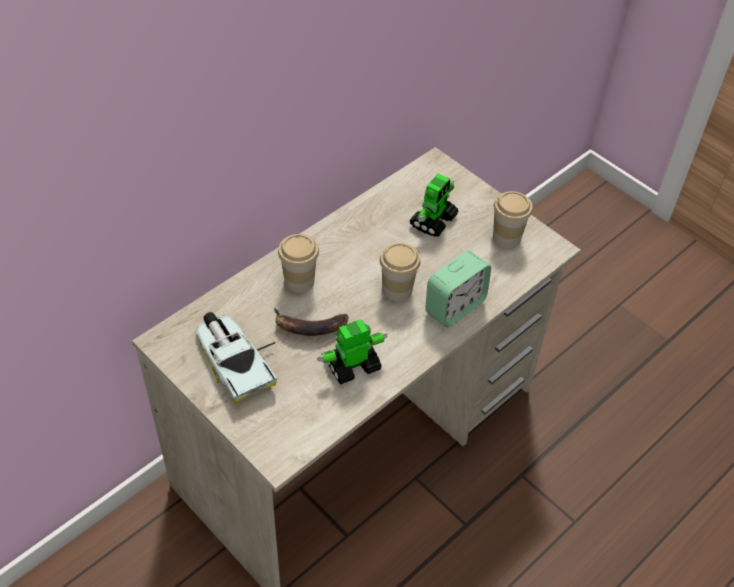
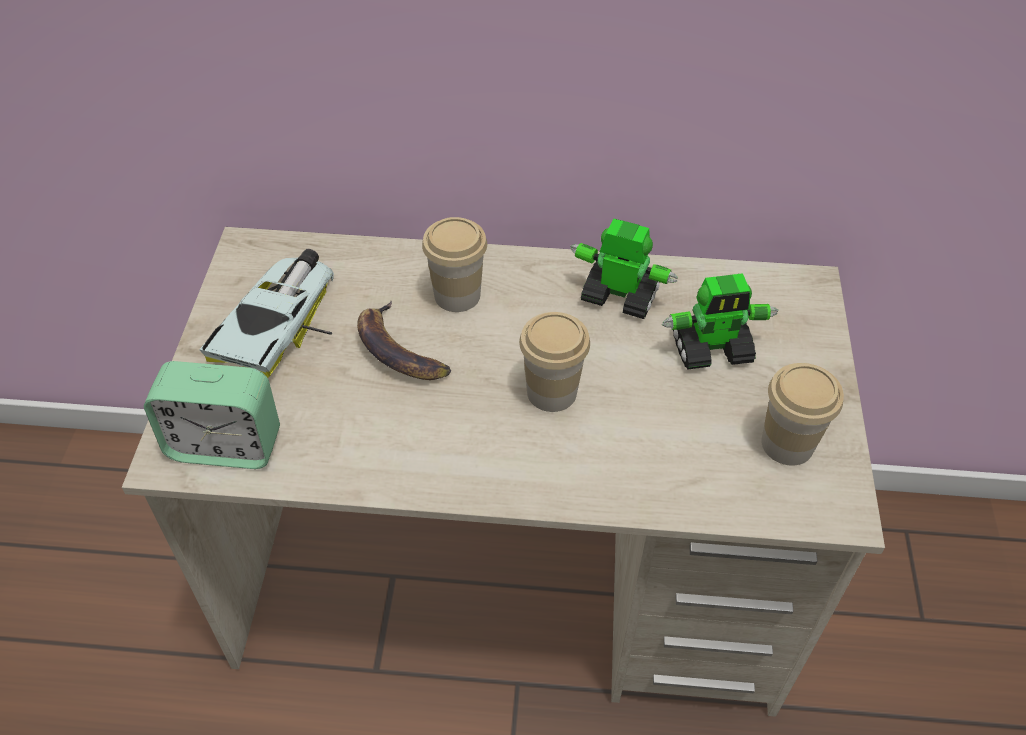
camera: 50 degrees right, 0 degrees up
(352, 365) = (379, 431): toy robot -> toy robot (619, 295)
(454, 307) = (594, 470): alarm clock -> alarm clock (225, 445)

